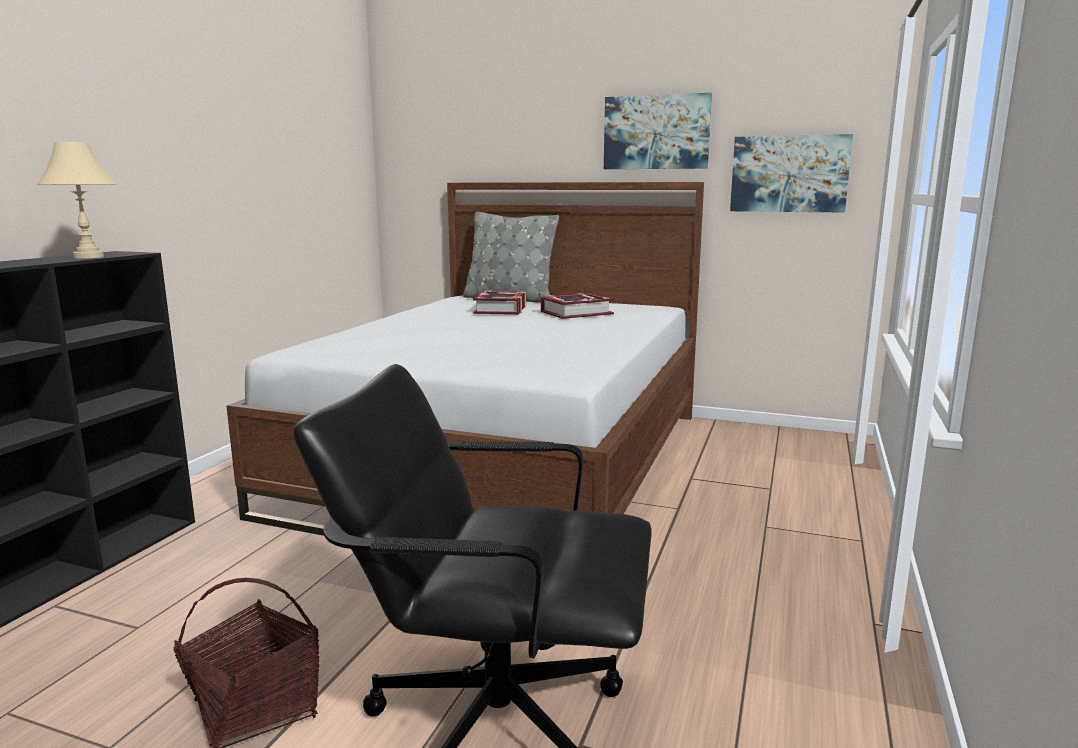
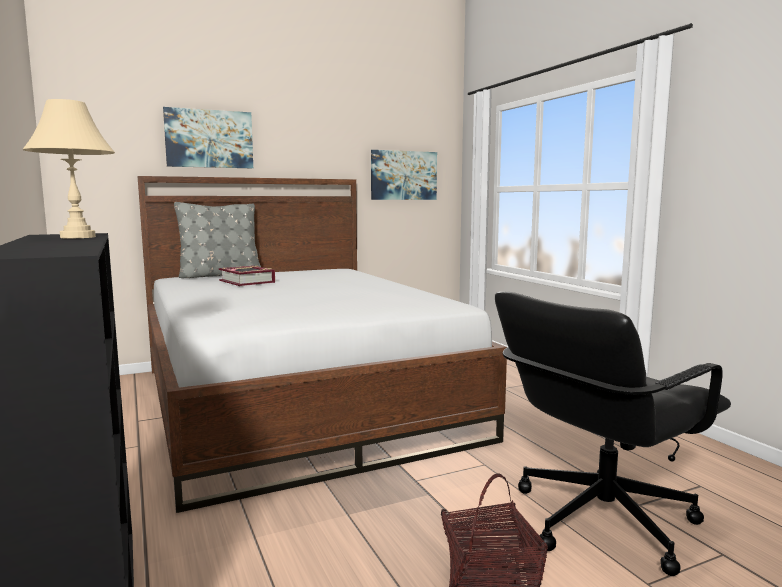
camera: 45 degrees left, 5 degrees down
(576, 313) = (309, 277): book -> none
(656, 132) = (318, 143): picture -> picture (209, 139)

